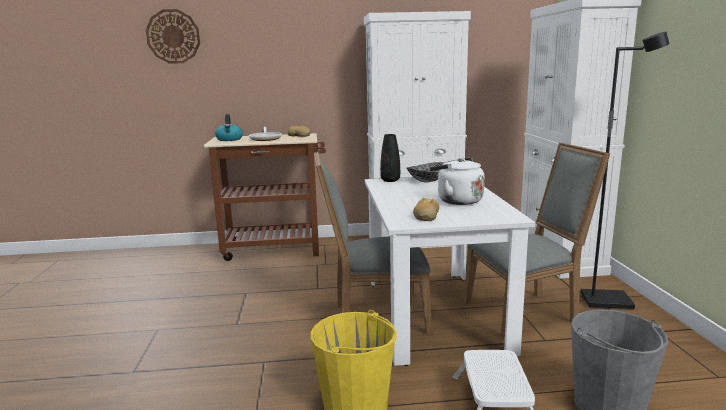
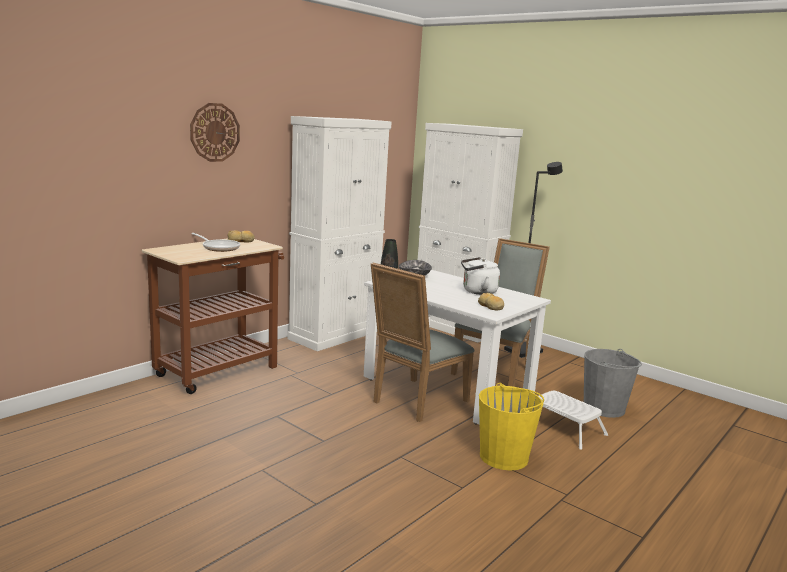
camera: 45 degrees left, 0 degrees up
(173, 36) = (97, 126): wall clock -> wall clock (215, 132)
(229, 139) = (179, 252): kettle -> none

